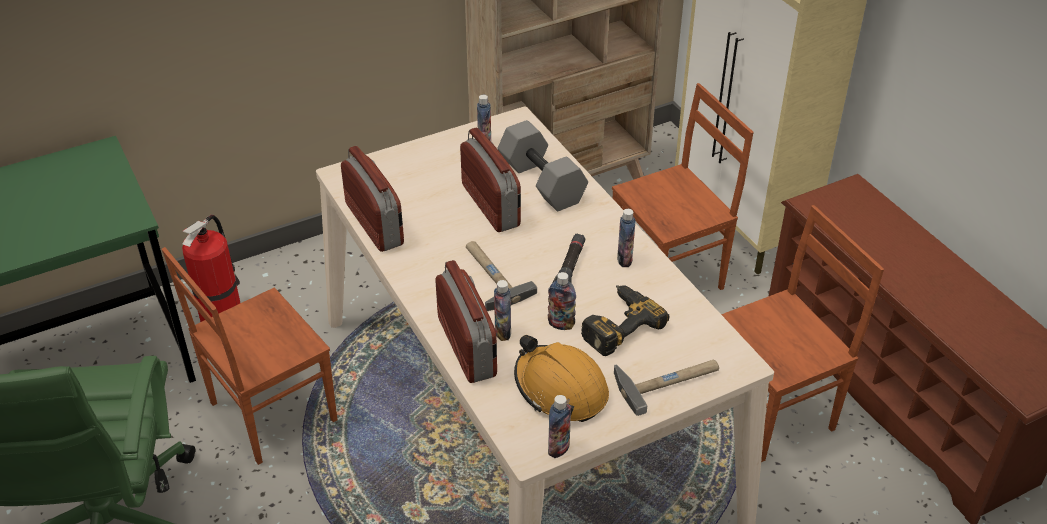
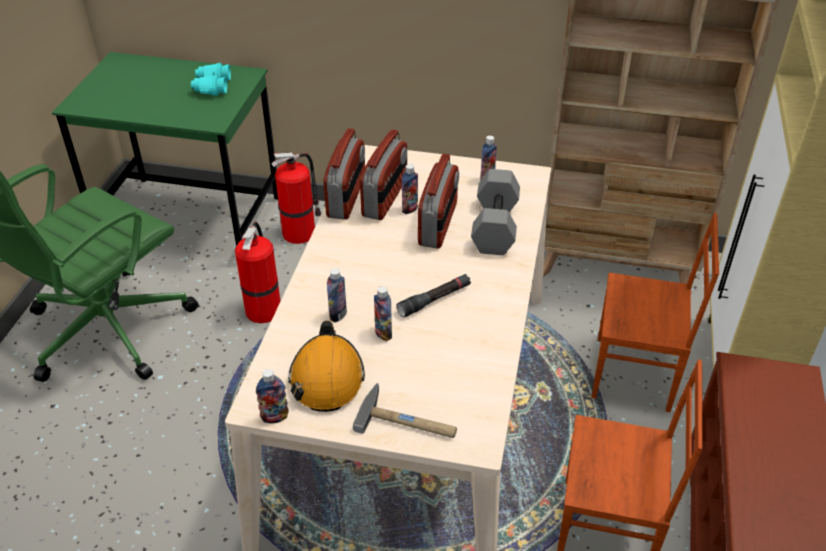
camera: 40 degrees right, 0 degrees up
(75, 183) = (212, 87): none -> turquoise binoculars
(270, 412) = (263, 309): brown chair -> fire extinguisher
(468, 347) = (303, 311): radio -> radio (385, 198)
(490, 276) = (377, 272): hammer -> none
(617, 324) = (423, 357): power drill -> none
(624, 260) = (487, 314): bottle -> bottle (410, 209)

